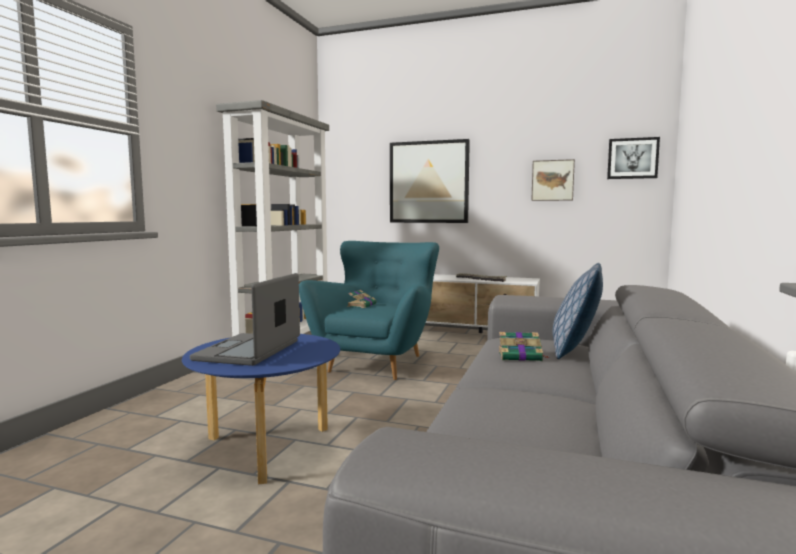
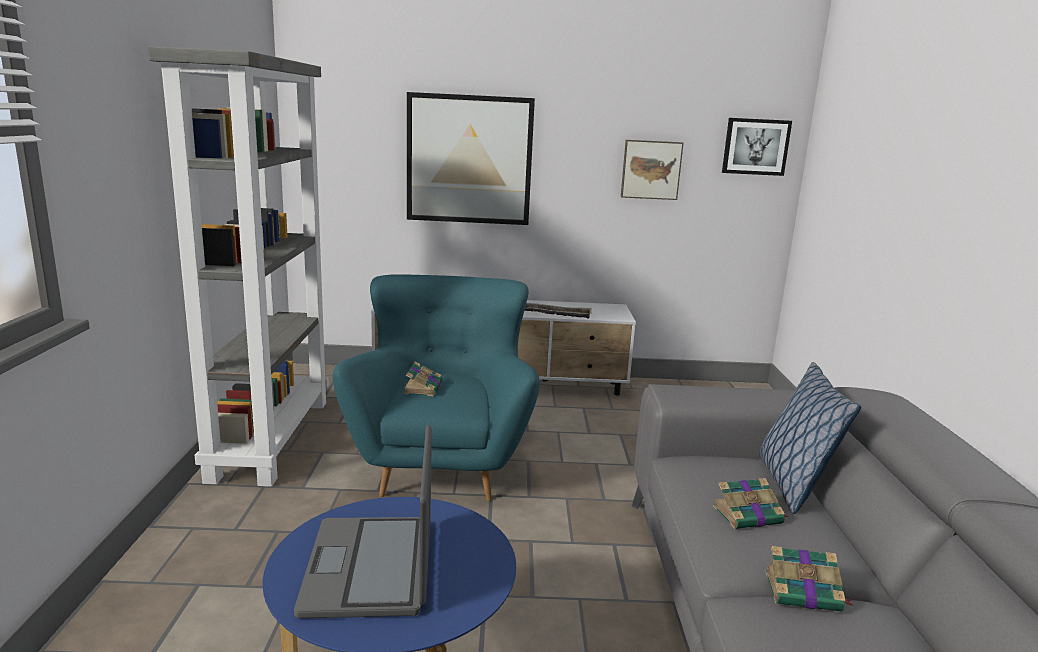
camera: 20 degrees left, 10 degrees up
(521, 385) = (804, 592): none -> book

